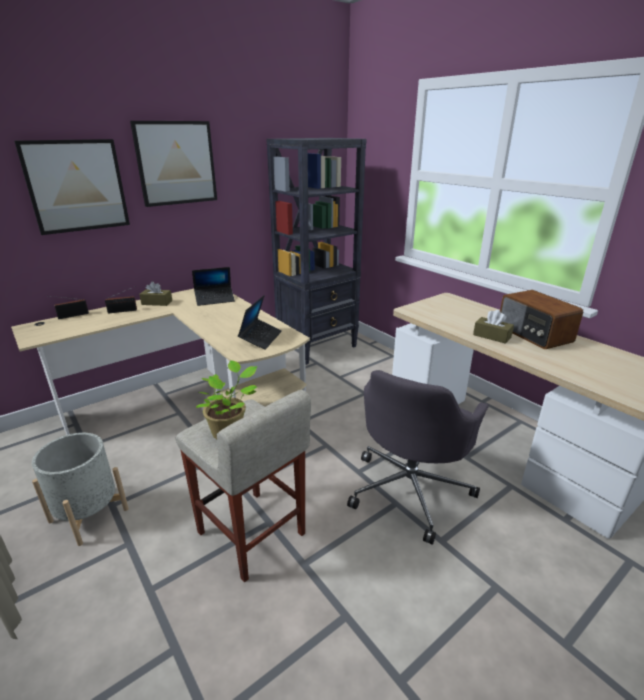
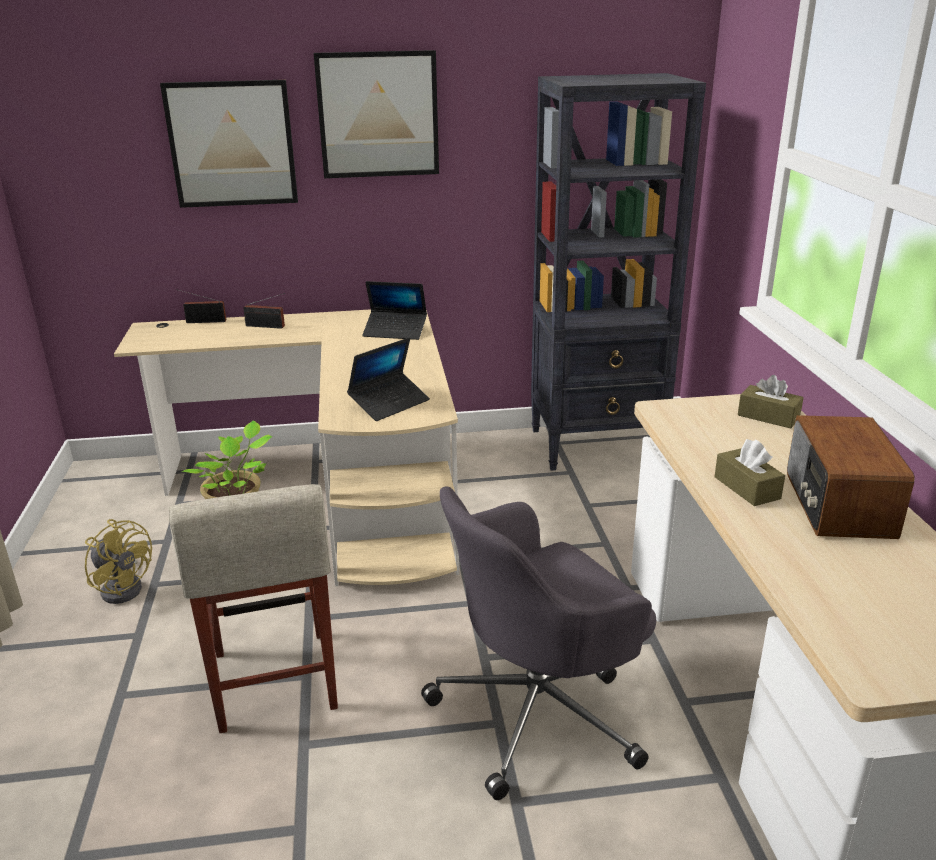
camera: 30 degrees right, 0 degrees up
(89, 515) = (124, 586): grey planter -> yellow fan
(157, 303) = (317, 322): brown tissue box -> brown tissue box (768, 416)

